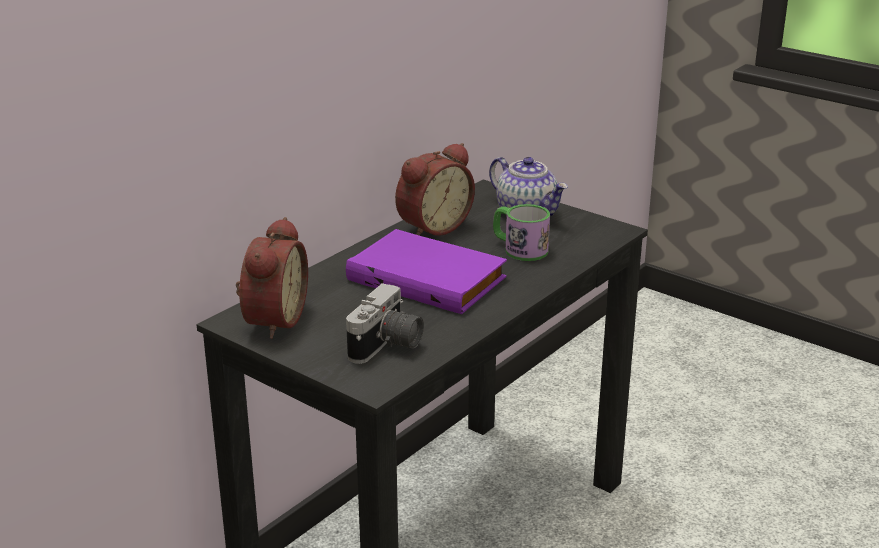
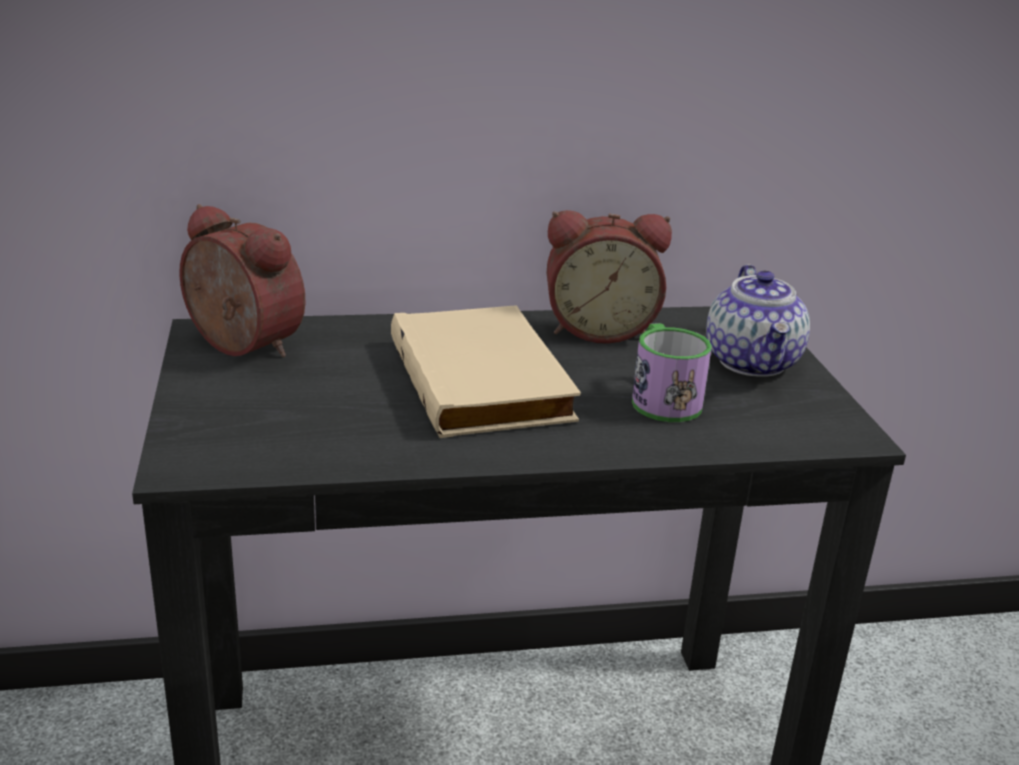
camera: 40 degrees right, 0 degrees up
(271, 320) = (239, 347): alarm clock -> alarm clock turned 105 degrees counterclockwise
(388, 346) = (286, 431): camera -> none
(429, 278) = (485, 381): purple book -> beige book

